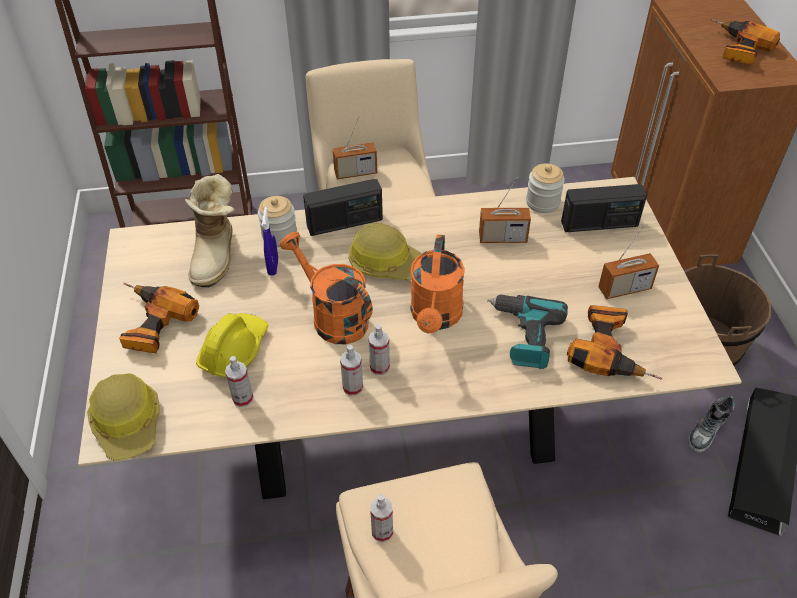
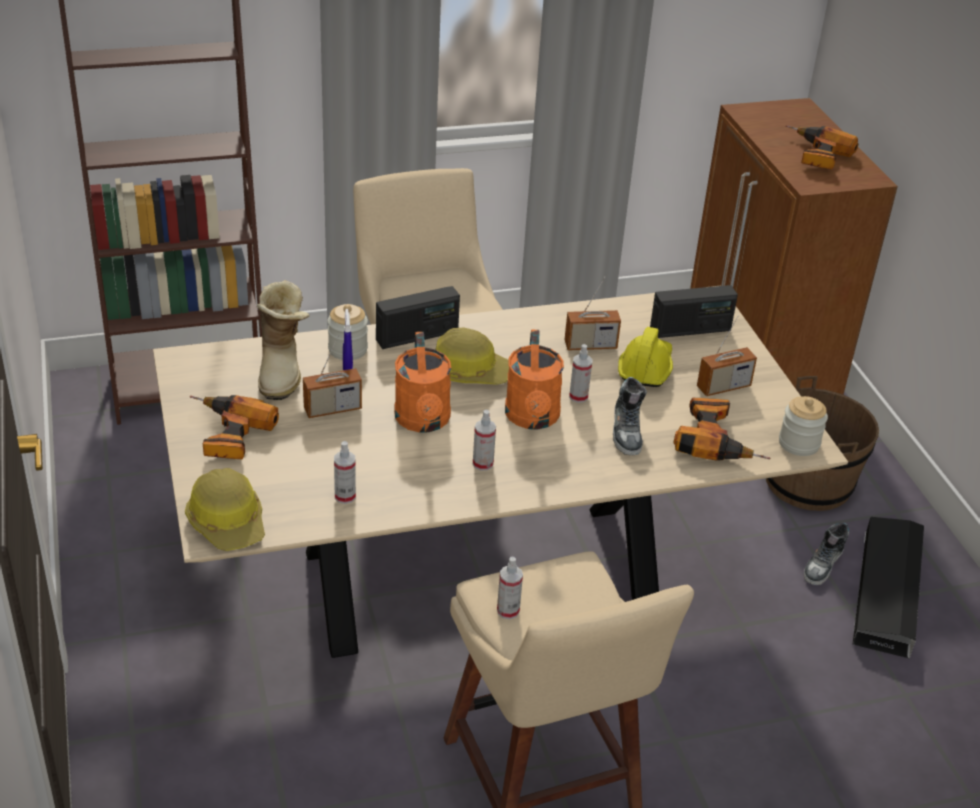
camera: 10 degrees left, 10 degrees down
(234, 350) = (325, 455): yellow hard hat -> yellow hard hat (645, 368)
(333, 317) = (423, 422): orange watering can -> orange watering can turned 135 degrees counterclockwise
(353, 387) = (458, 482): spray bottle -> spray bottle (578, 396)
(355, 173) = (412, 293): radio -> radio (332, 409)
(524, 336) = (627, 431): power drill -> shoe
(542, 202) = (627, 311): jar -> jar (799, 443)

